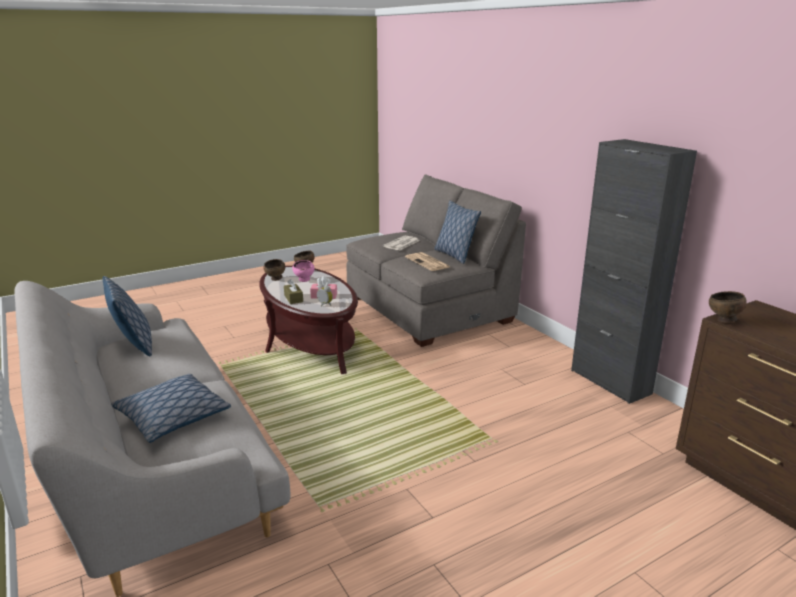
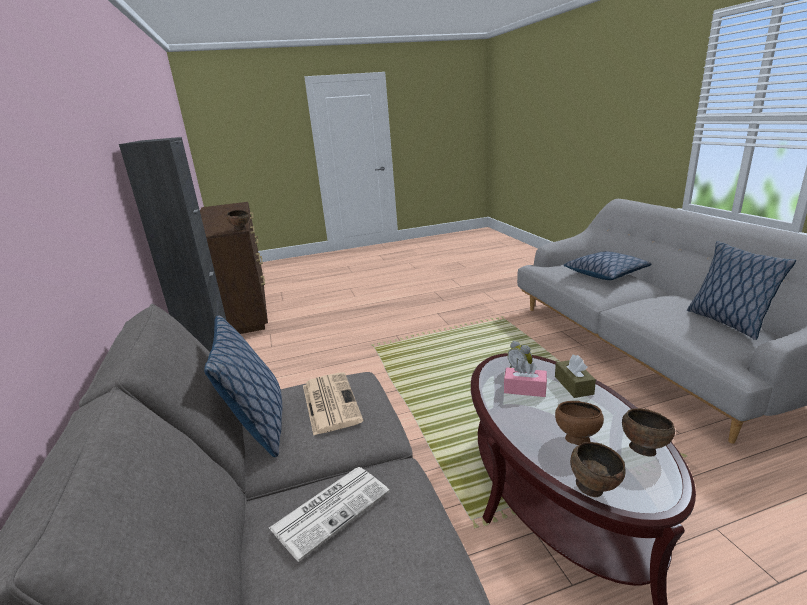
camera: 165 degrees left, 0 degrees up
(304, 280) = (576, 439): pink bowl -> brown bowl

